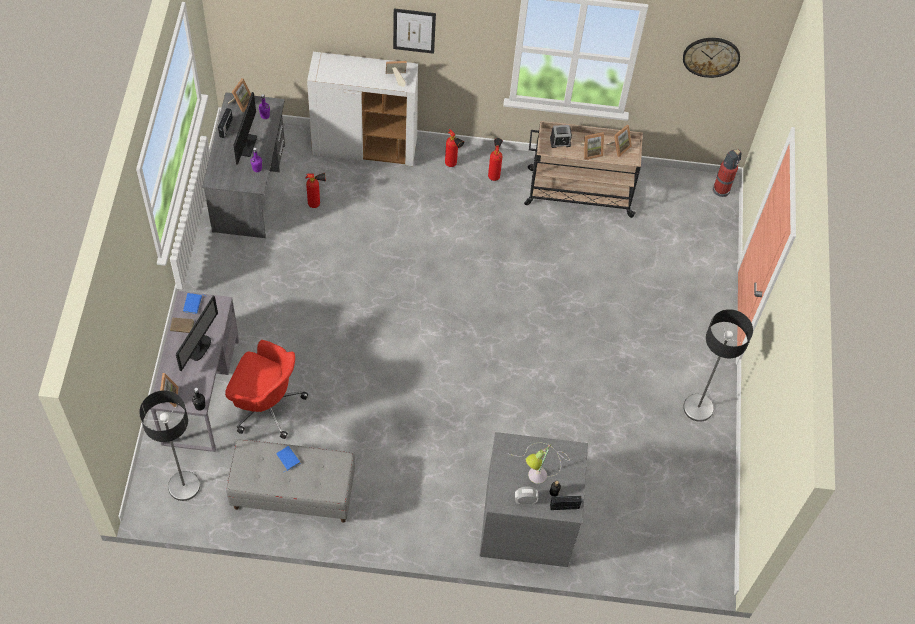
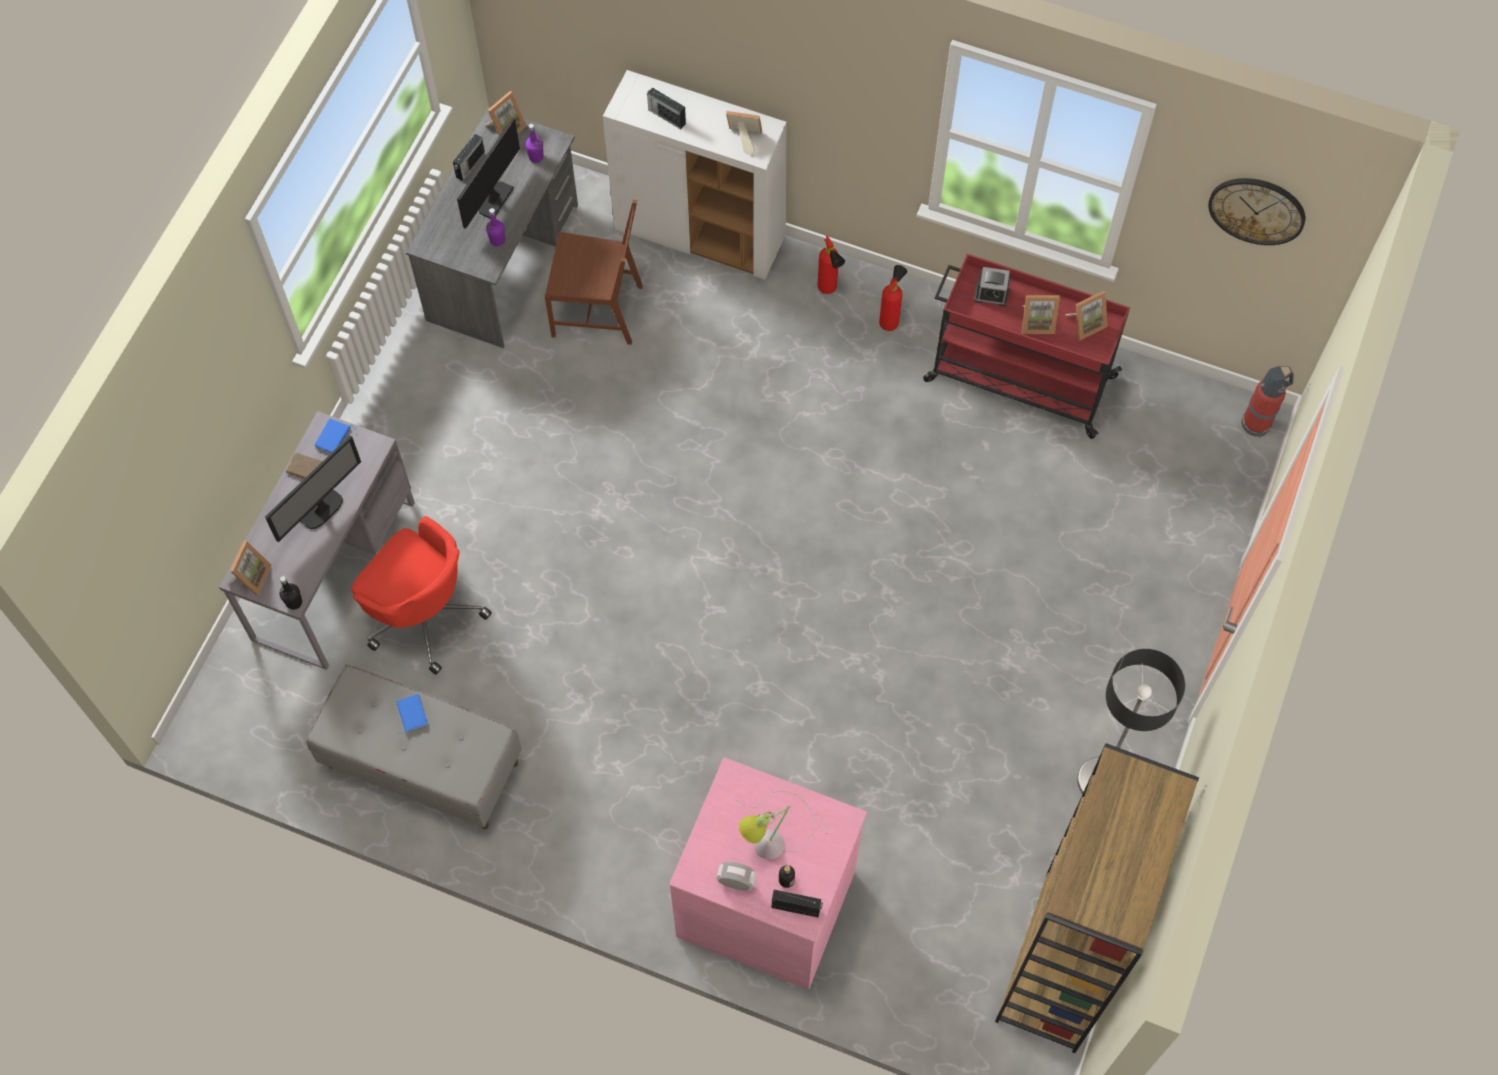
camera: 20 degrees right, 5 degrees up
(184, 486) = (264, 712): floor lamp -> none
(317, 204) = (598, 310): fire extinguisher -> brown chair
(345, 73) = (666, 116): none -> radio
(414, 30) = (780, 69): picture -> none
(527, 522) = (767, 901): grey dresser -> pink dresser
(578, 192) = (1017, 378): beige cart -> red cart
(707, 515) = (1061, 962): none -> brown bookcase

